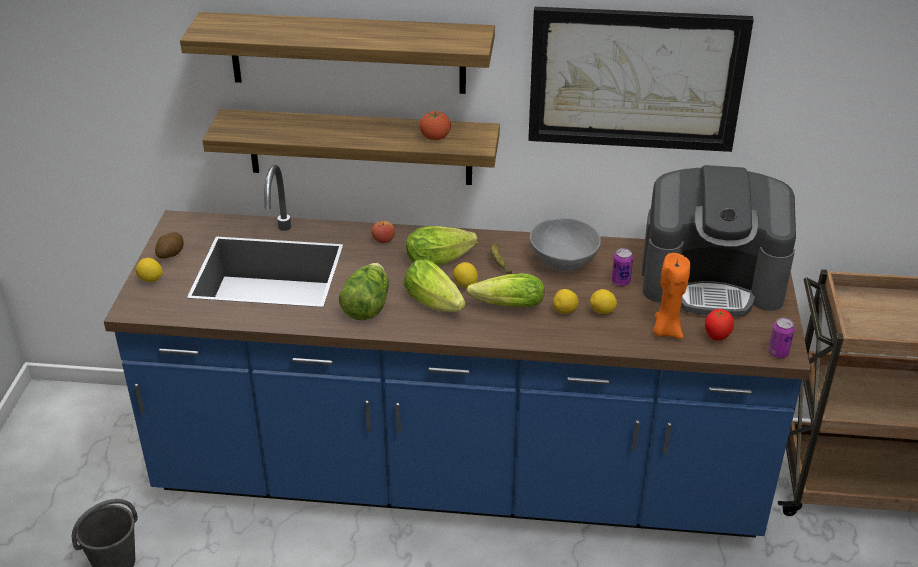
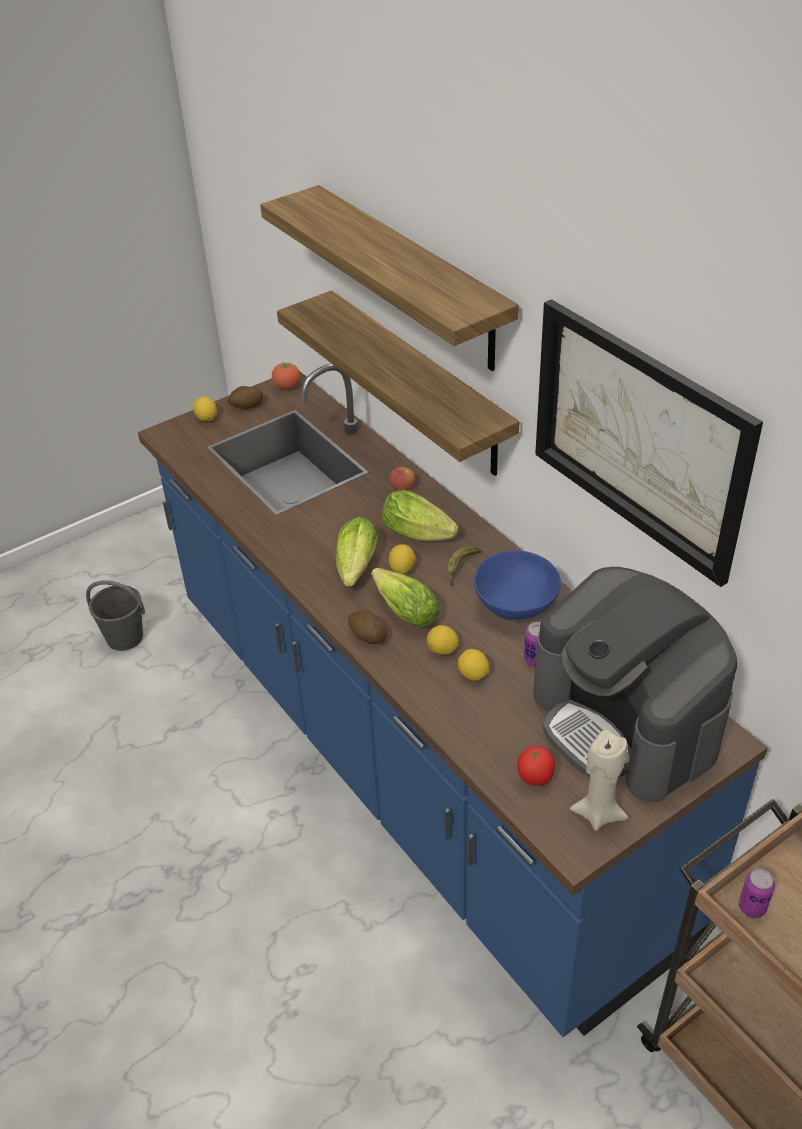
camera: 50 degrees right, 5 degrees up
(366, 305) = (305, 534): lettuce -> none
(435, 138) = (440, 404): tomato -> tomato (287, 387)
(509, 333) = (367, 636): none -> potato
(563, 261) = (516, 605): grey bowl -> blue bowl
(666, 330) = (499, 736): orange candle -> none
(768, 330) = (598, 813): none -> beige candle
(778, 353) = (568, 842): can -> can (752, 907)

